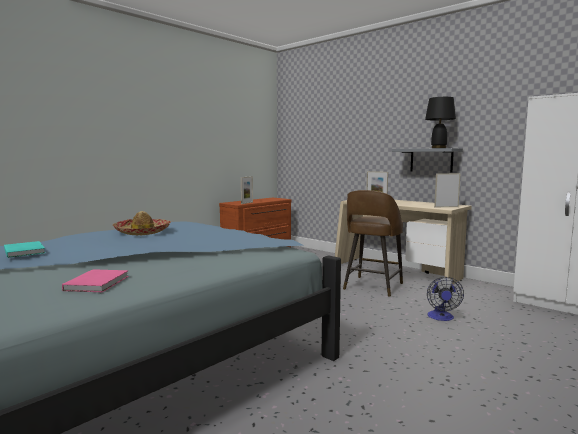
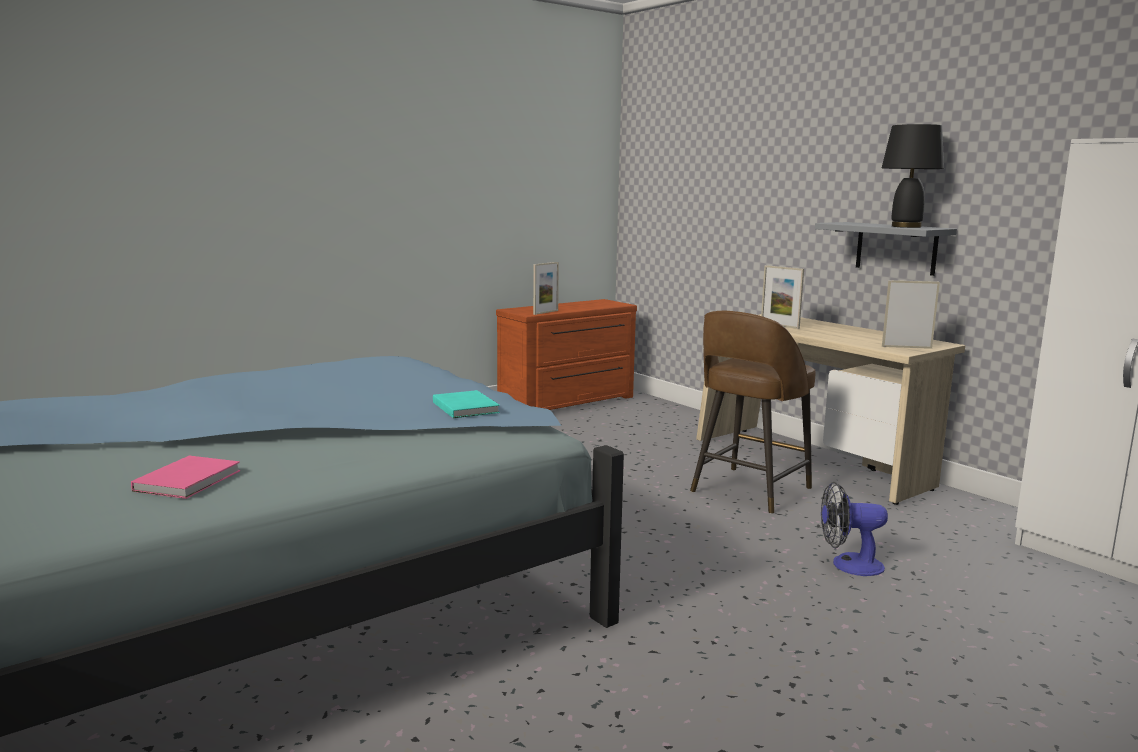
camera: 10 degrees right, 5 degrees up
(25, 251) = (113, 410): turquoise book -> turquoise book (466, 407)
(142, 232) = (312, 380): hat -> none
(441, 318) = (848, 565): fan -> fan turned 75 degrees clockwise

